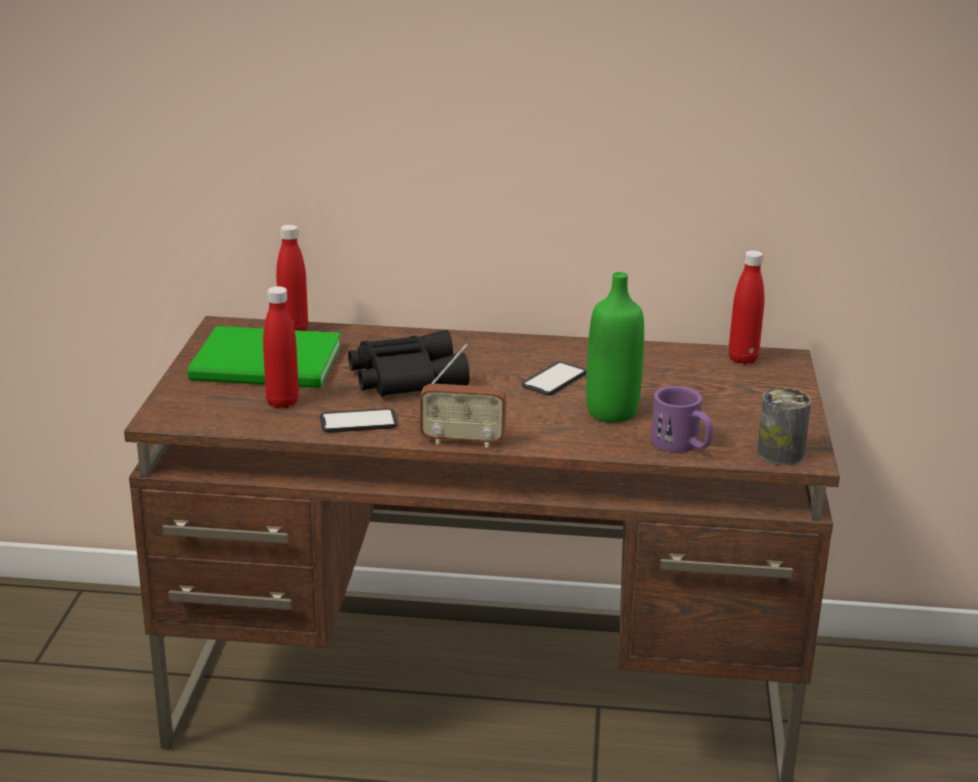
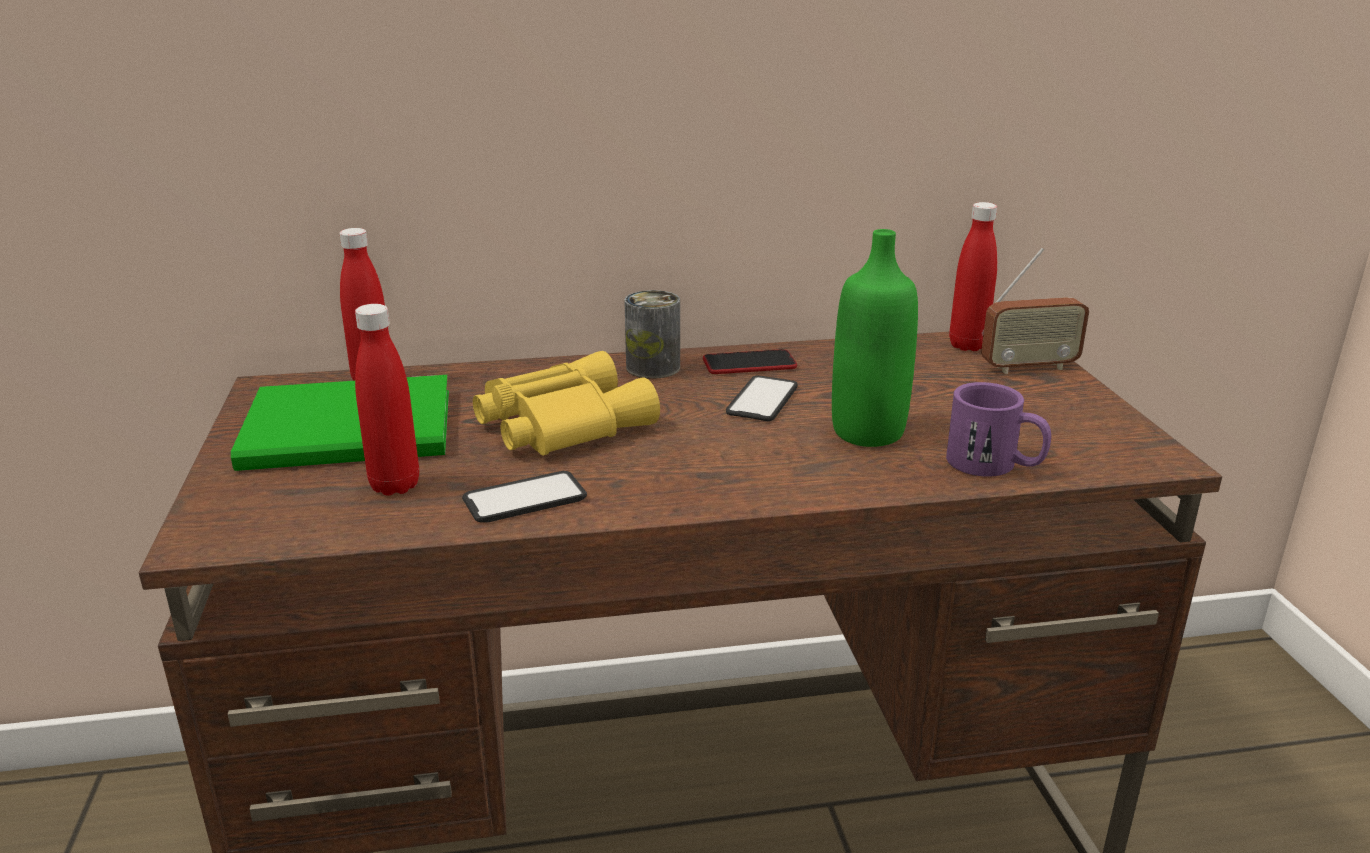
camera: 15 degrees left, 0 degrees up
(404, 377) = (559, 423): black binoculars -> yellow binoculars
(462, 441) = (695, 505): radio -> radio (1028, 367)
(563, 352) = (749, 364): none -> phone
(780, 454) = (1124, 457): can -> can (653, 367)

